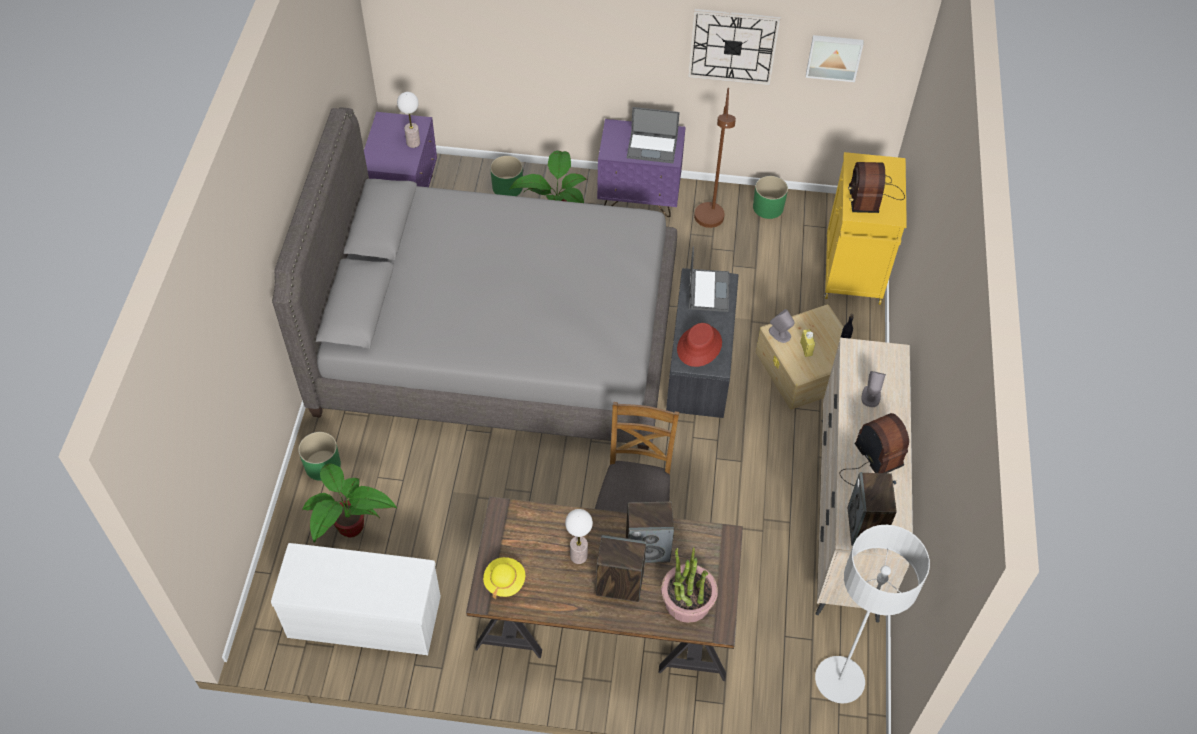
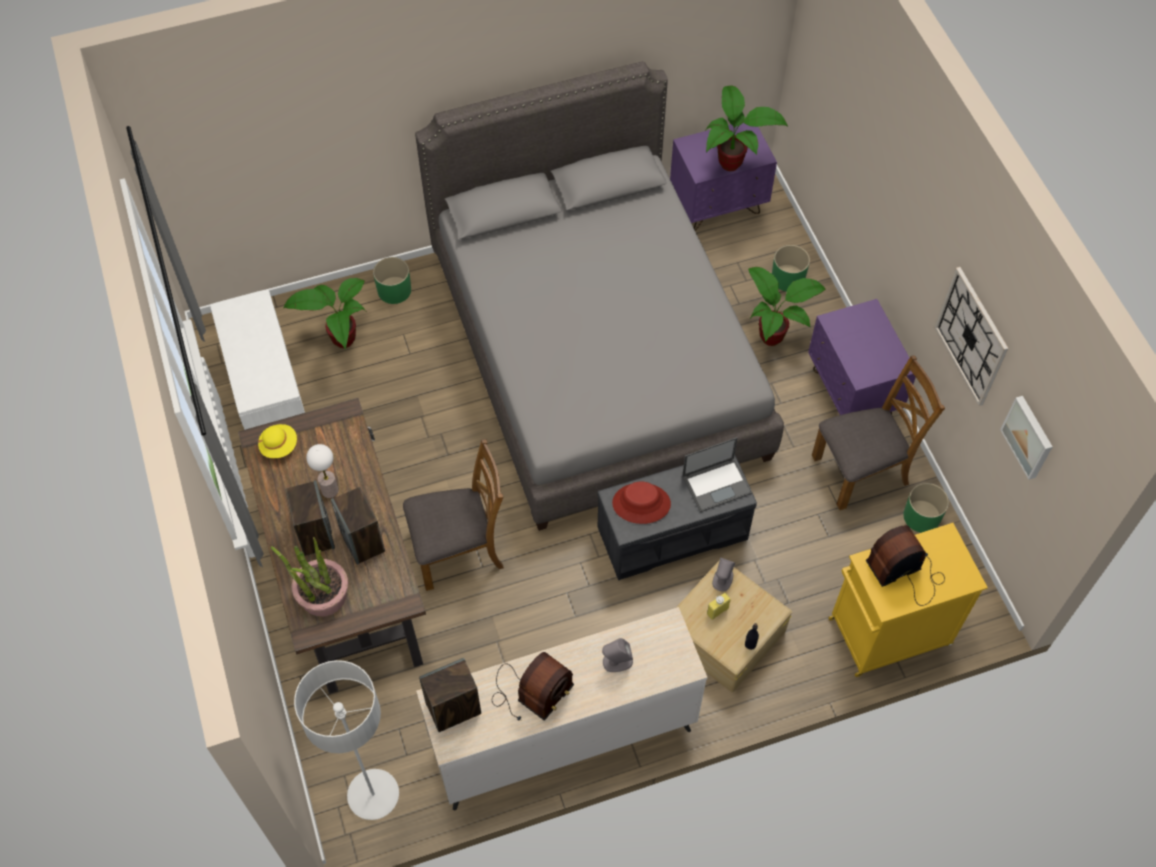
camera: 65 degrees right, 5 degrees up
(413, 143) = (734, 163): table lamp -> potted plant
(652, 147) = (866, 355): laptop -> none
(710, 223) = (861, 470): brown floor lamp -> brown chair

